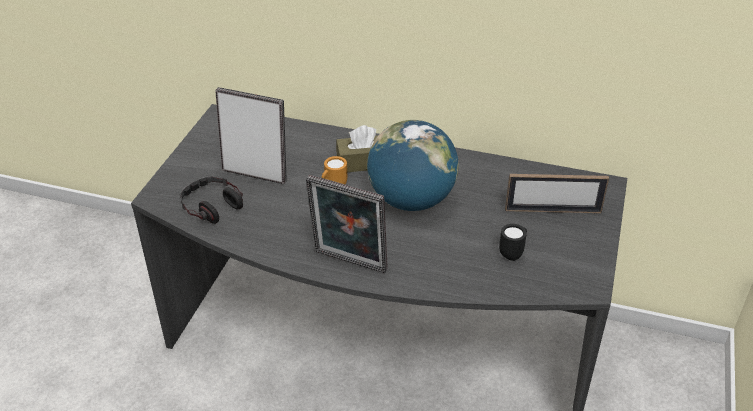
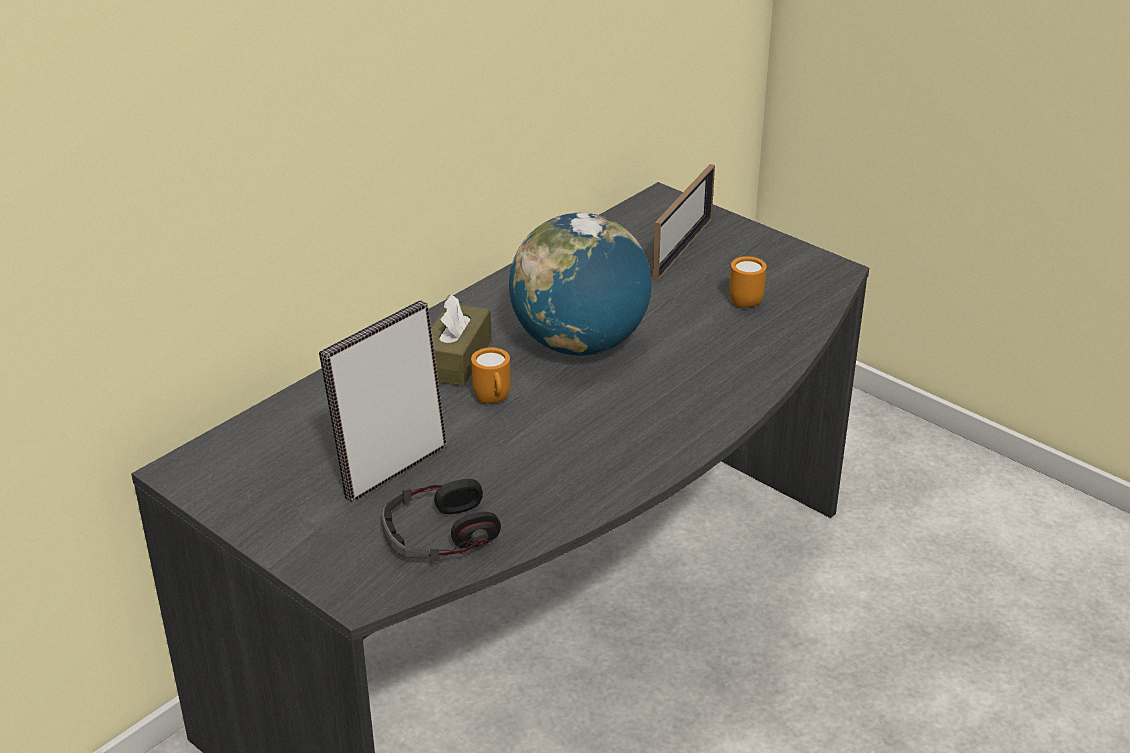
camera: 65 degrees left, 5 degrees down
(349, 263) = (678, 432): picture frame -> none
(513, 253) = (743, 300): black mug -> orange mug

